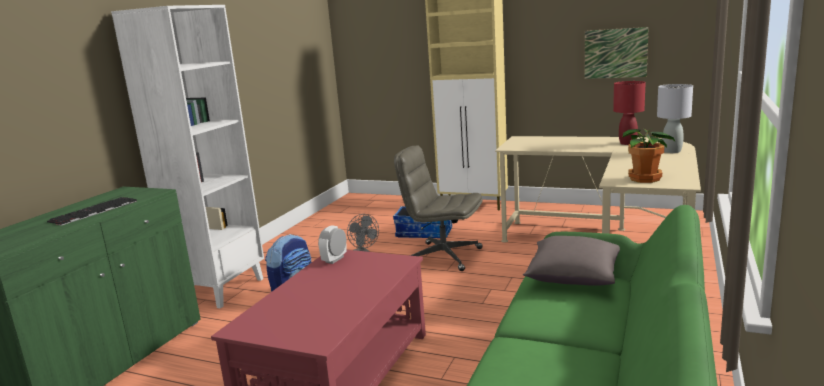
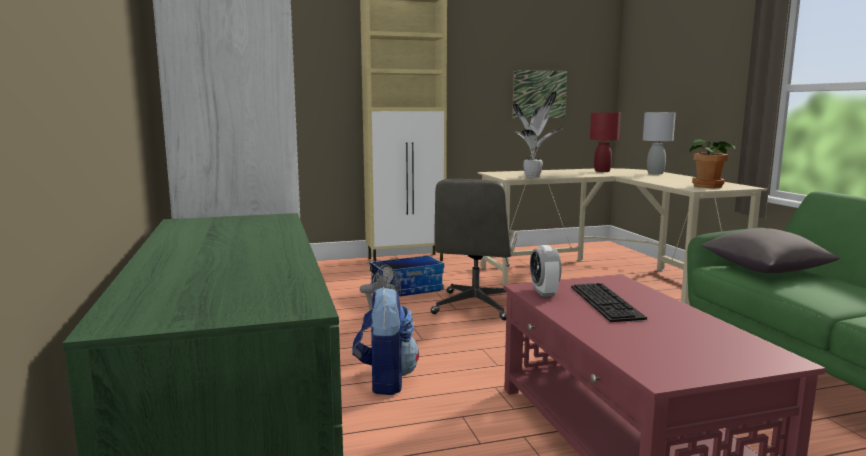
camera: 40 degrees left, 5 degrees down
(93, 211) = (255, 243): keyboard -> keyboard (608, 303)
(443, 256) = (475, 306): grey office chair -> grey office chair turned 60 degrees counterclockwise
(533, 147) = (533, 176): none -> potted plant

